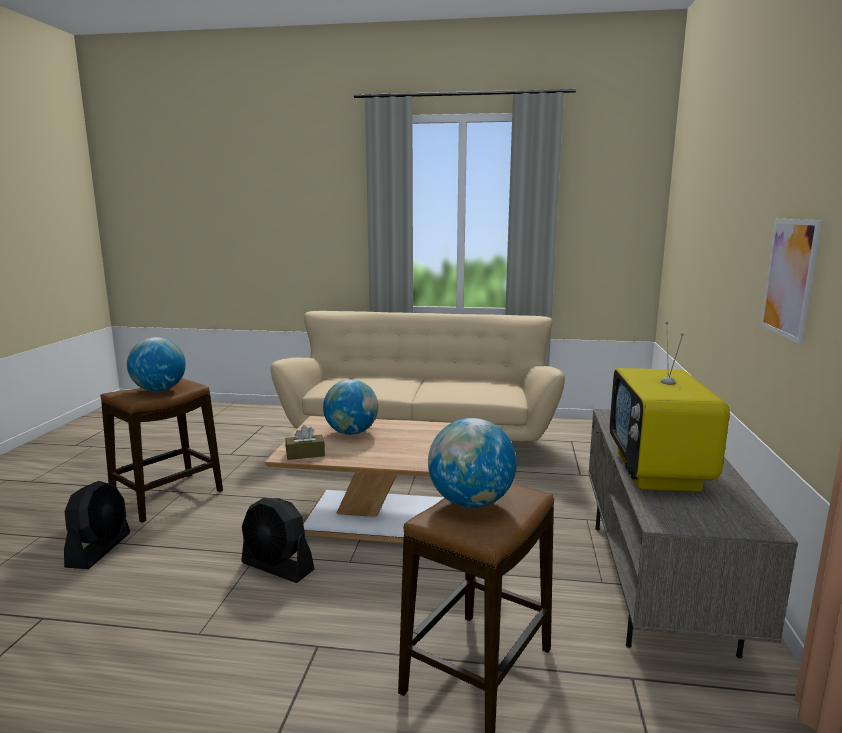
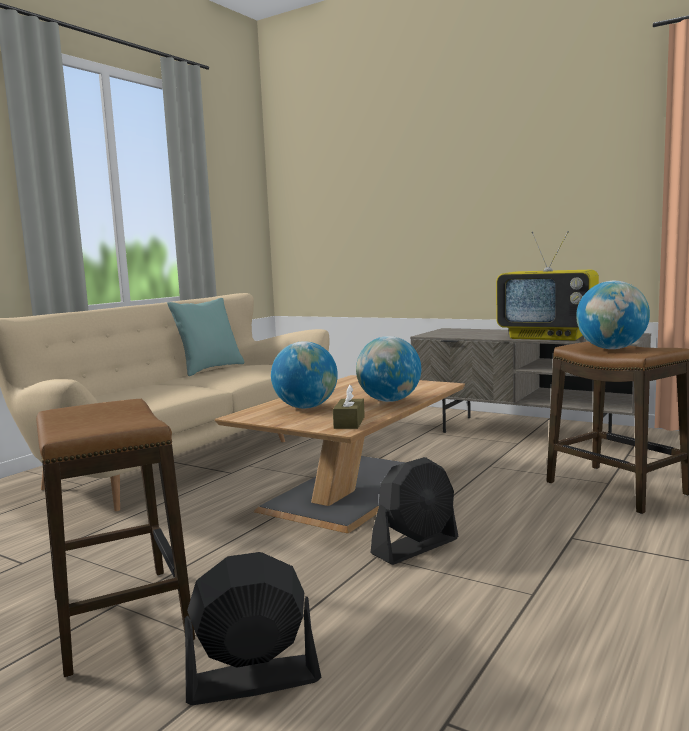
camera: 65 degrees left, 5 degrees down
(99, 549) = (252, 680): black fan -> black fan turned 45 degrees counterclockwise
(159, 390) = (107, 416): globe -> globe (389, 401)
(481, 379) = (210, 369): none -> turquoise pillow
(789, 278) = (533, 207): picture -> none

